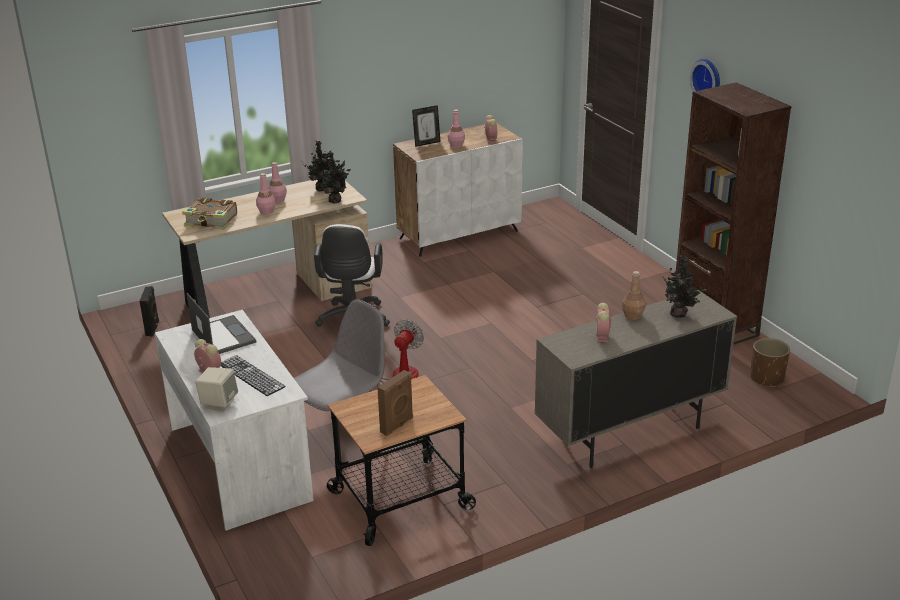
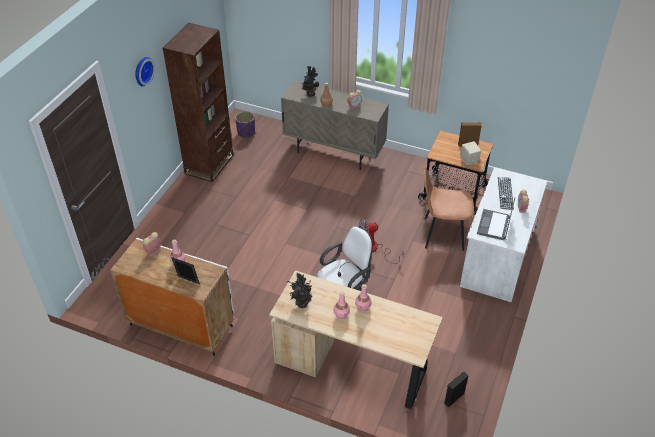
camera: 130 degrees left, 15 degrees up
(212, 221) = (404, 326): book -> none
(219, 403) = (533, 188): beige speaker -> beige speaker (469, 160)
(335, 200) = (312, 284): potted plant -> none
(343, 441) = (442, 234): grey chair -> brown chair
(767, 378) = (246, 132): brown planter -> purple planter

